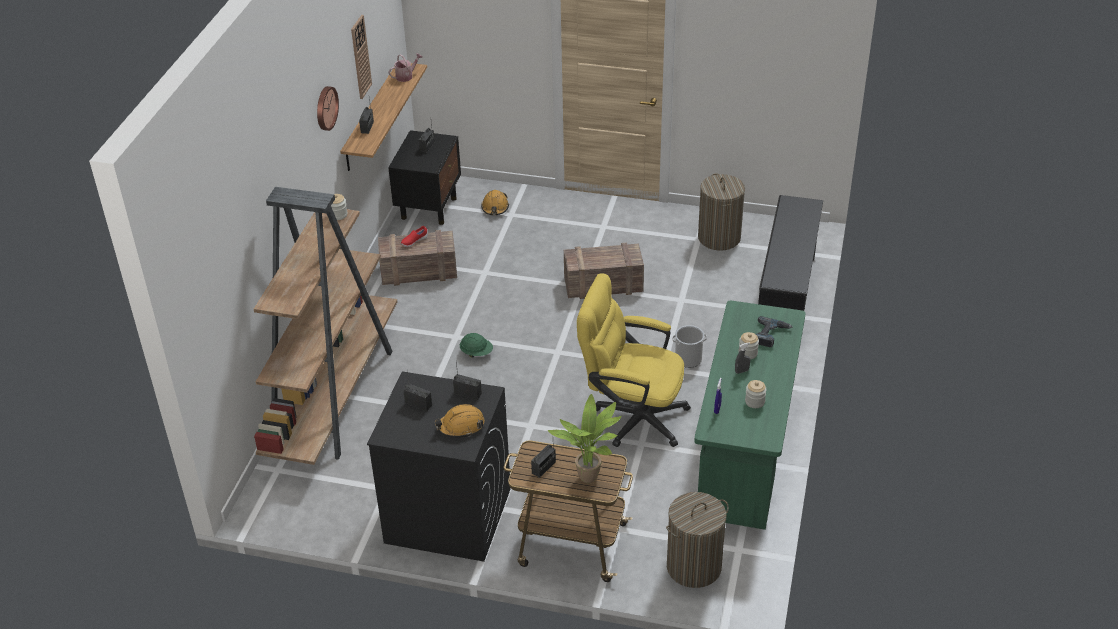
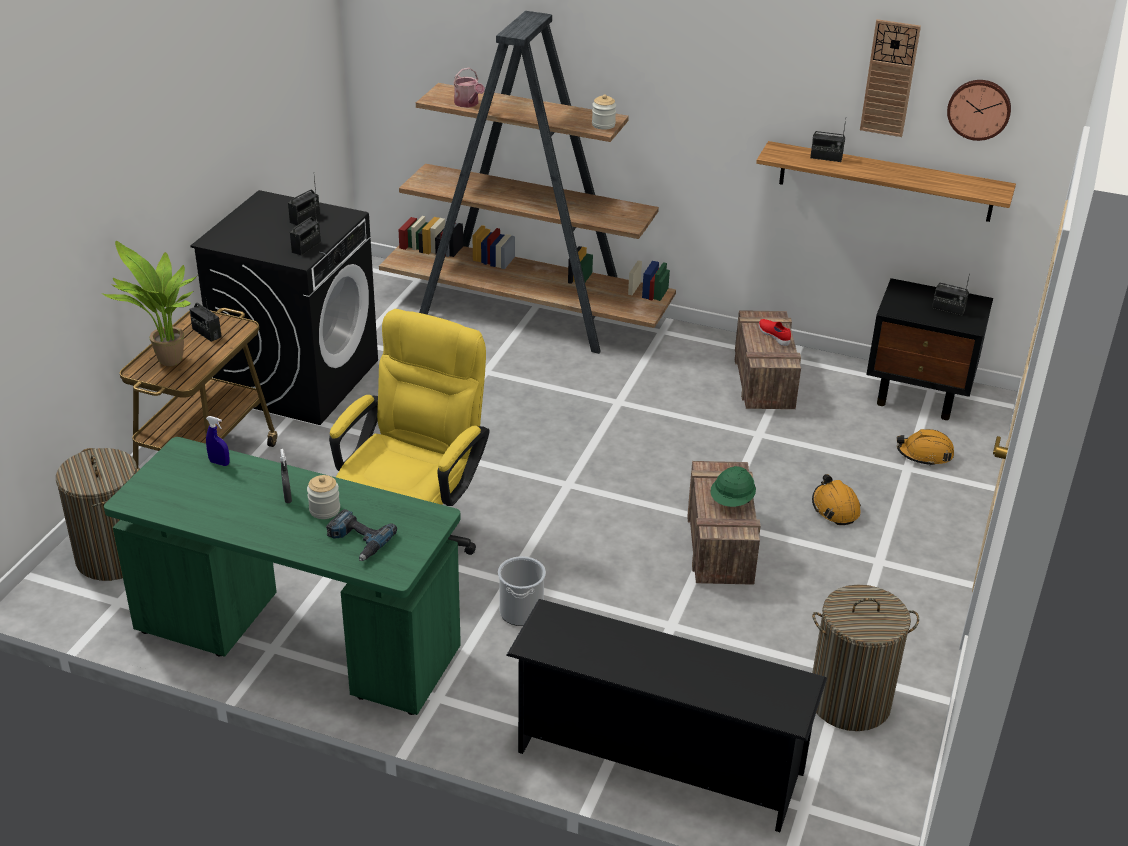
camera: 95 degrees right, 5 degrees down
(325, 108) = (751, 56): wall clock -> wall clock (979, 109)
(406, 76) = (971, 187): watering can -> watering can (468, 104)
(460, 426) = (252, 240): orange hard hat -> orange hard hat (835, 508)
(476, 353) = (581, 416): green hard hat -> green hard hat (732, 501)
(755, 401) = (216, 499): jar -> none

